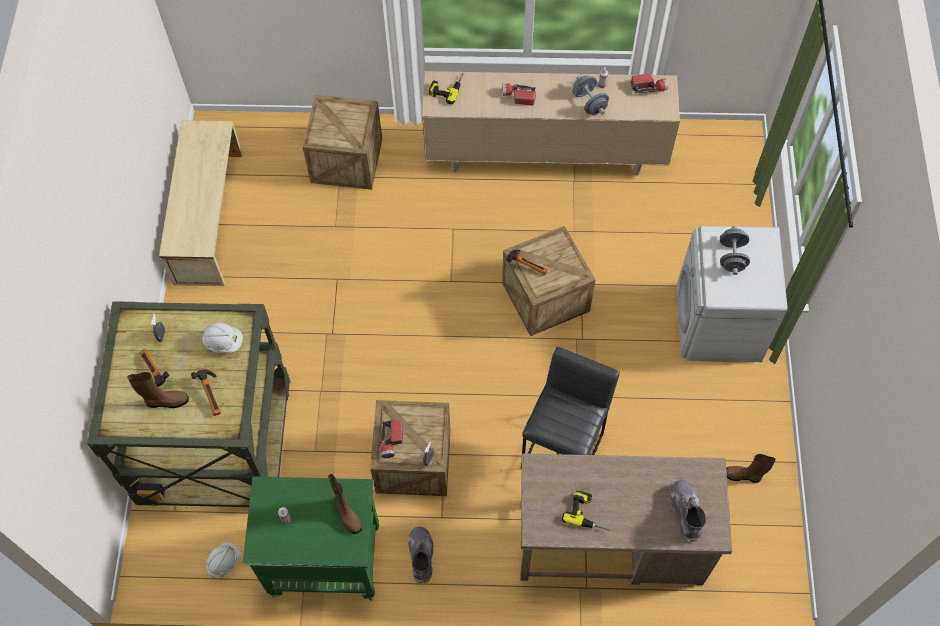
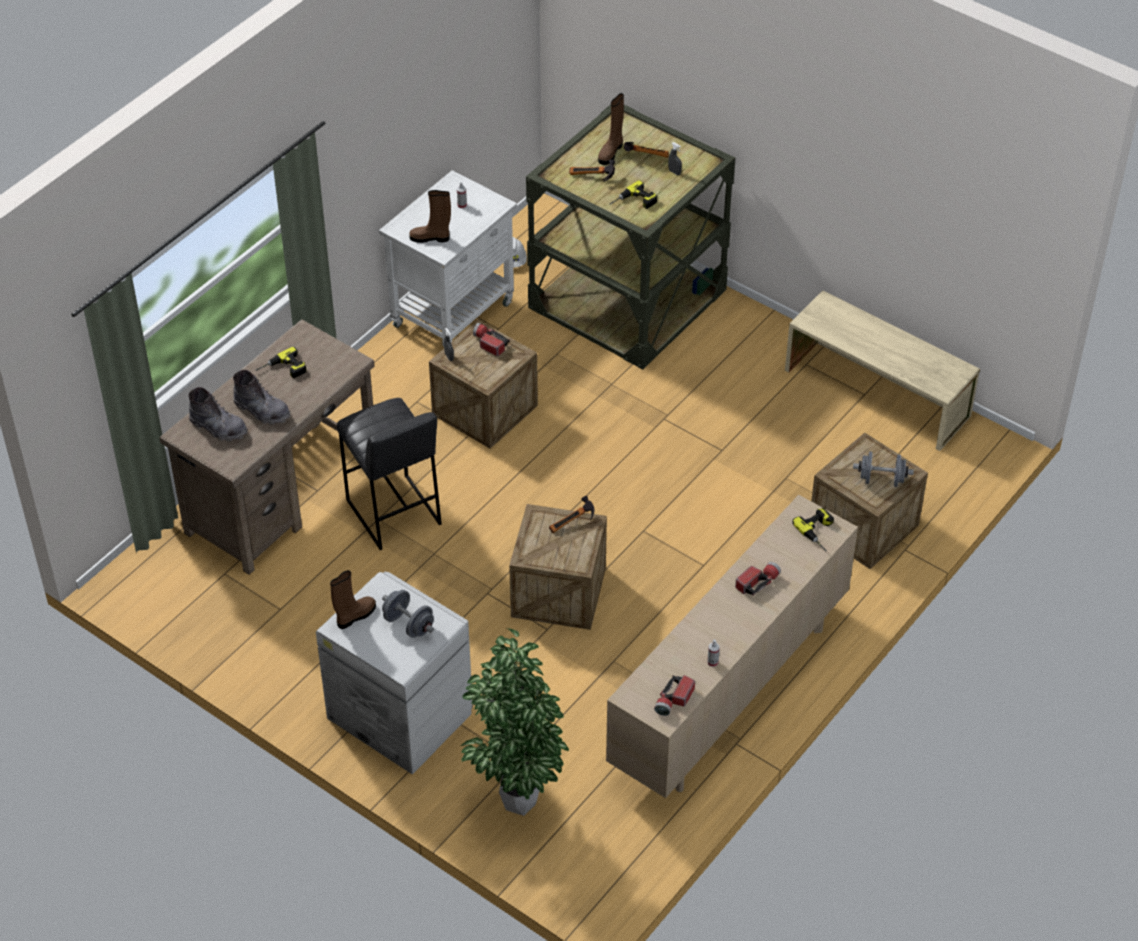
camera: 125 degrees right, 15 degrees down
(224, 342) = (634, 202): white hard hat -> power drill
(324, 561) = (454, 315): green cart -> white cart
(421, 555) = (398, 373): grey boot -> grey boot (262, 411)
(589, 103) = (698, 636): grey dumbbell -> grey dumbbell (881, 479)
(722, 216) = (515, 803): none -> potted plant
(743, 476) = (239, 625): brown boot -> brown boot (355, 616)

